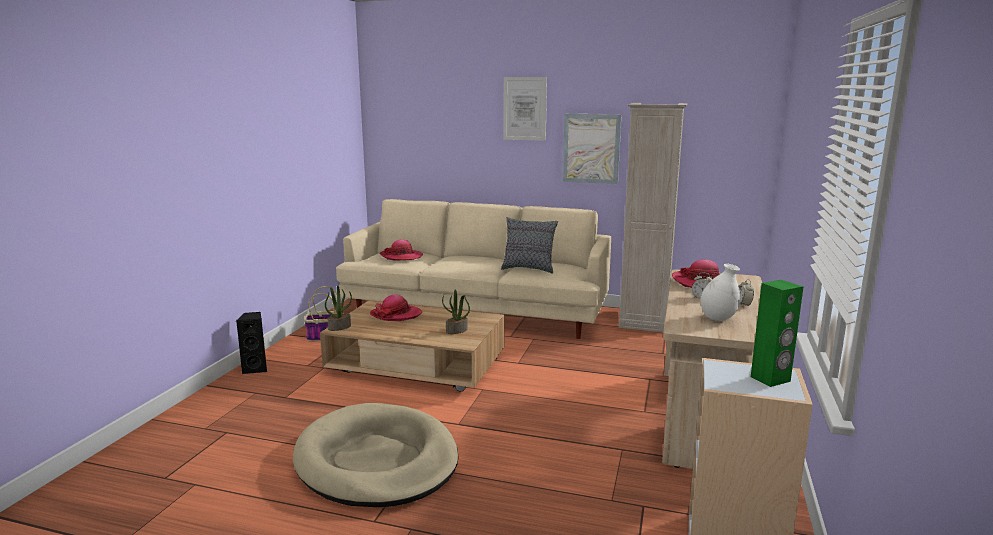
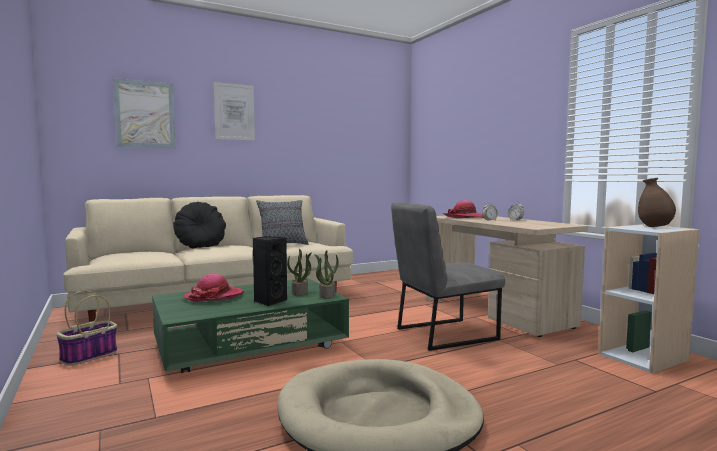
camera: 45 degrees left, 10 degrees down
(256, 368) = (46, 410): black speaker -> black speaker (269, 301)
(339, 327) = (176, 316): potted plant -> potted plant (327, 295)
(401, 256) = (140, 254): hat -> none
(417, 366) = (250, 346): brown coffee table -> green coffee table
(461, 256) = (200, 247): none -> black pillow
(583, 419) = (443, 334): none -> grey chair
(591, 148) = (292, 147): picture -> picture (145, 114)
(644, 321) = (352, 280): beige cabinet -> none
(718, 319) = (530, 223): white vase -> none
(770, 379) = (655, 227): green speaker -> brown vase

